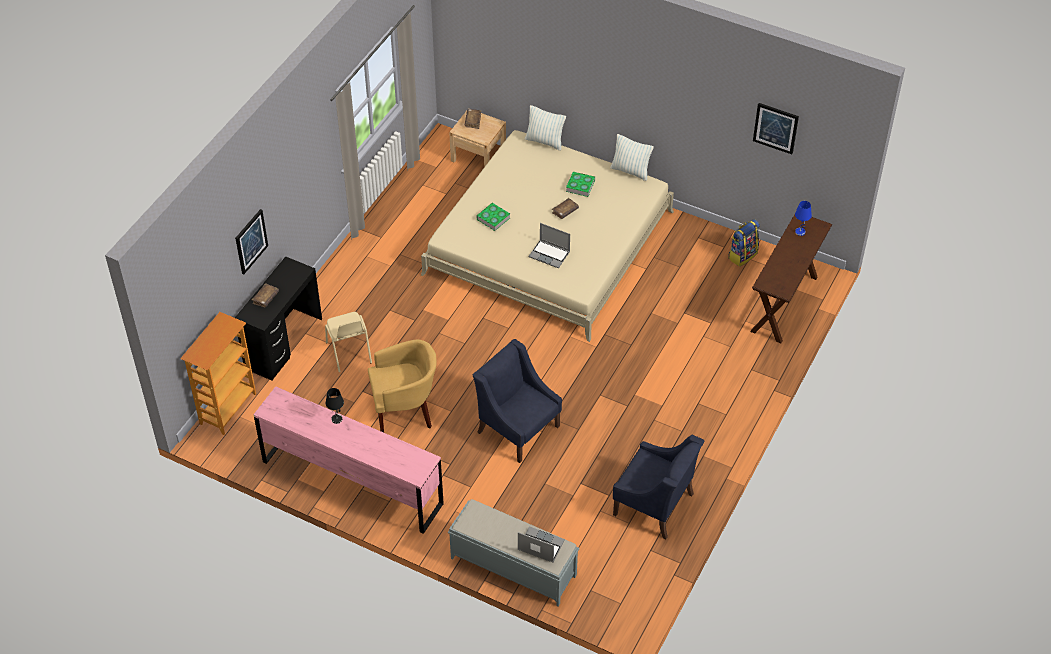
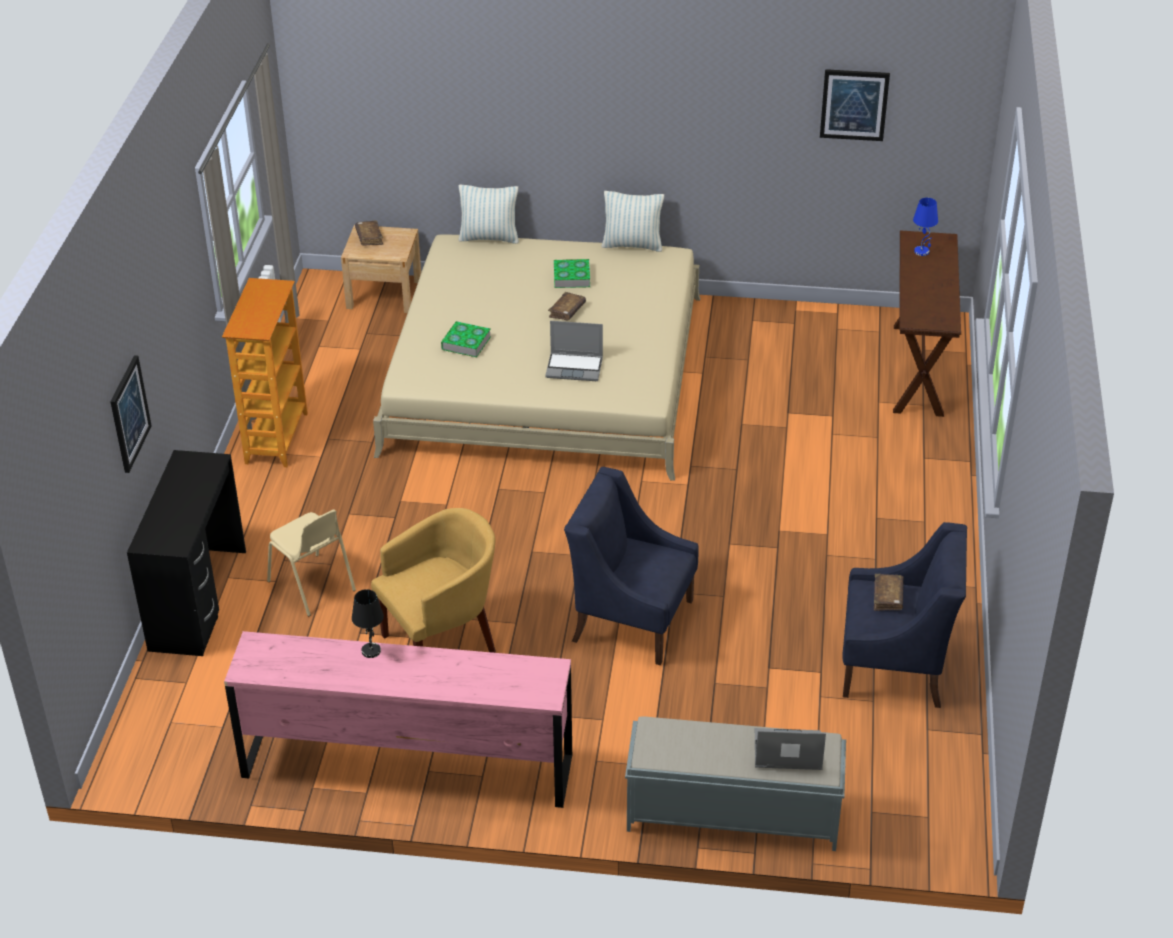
camera: 20 degrees left, 10 degrees down
(227, 408) = (144, 715): bookcase -> bookcase (275, 438)
(265, 298) = (168, 512): brown book -> brown book (887, 597)
(742, 255) = (825, 327): backpack -> none

